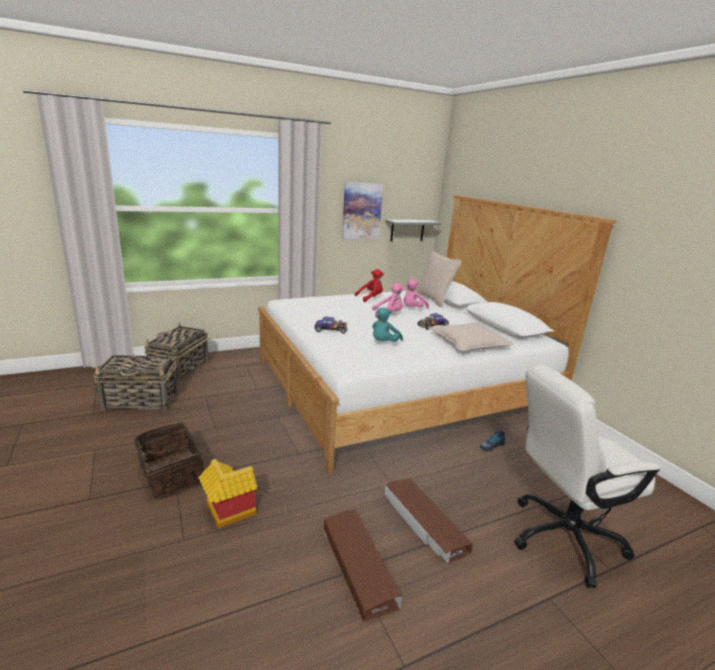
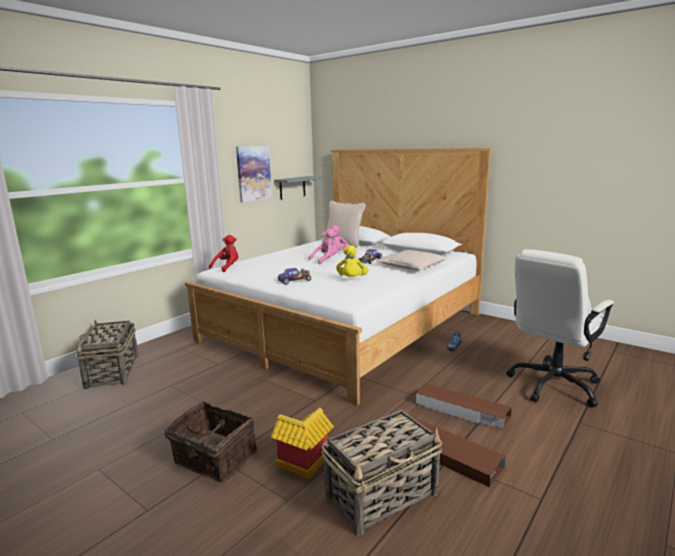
camera: 25 degrees left, 5 degrees down
(141, 401) = (100, 411): basket -> basket (383, 494)
(370, 298) = (291, 252): red plush toy -> red plush toy (227, 267)
(384, 343) = (352, 279): turquoise plush toy -> yellow plush toy

